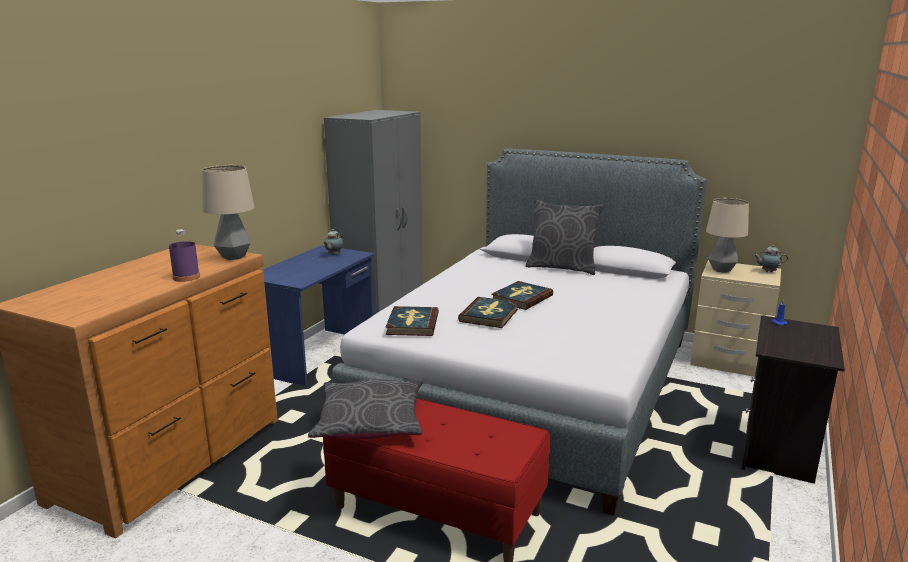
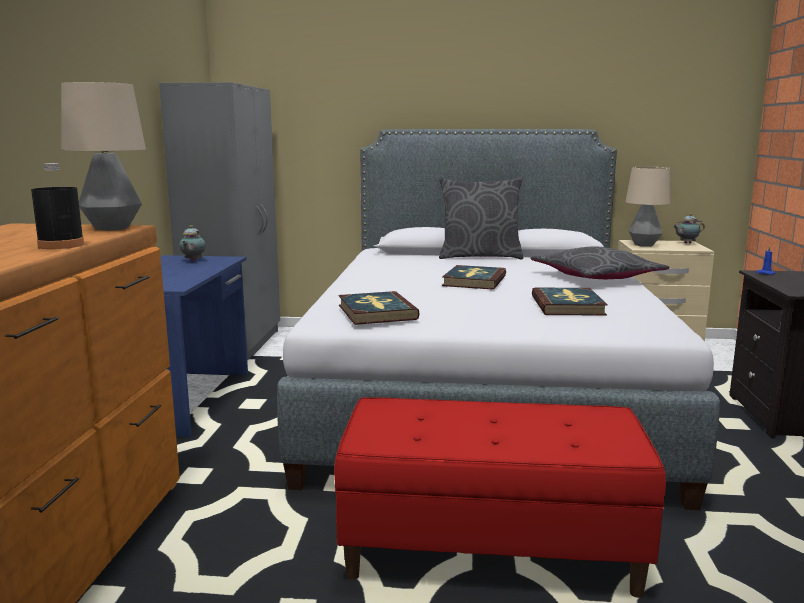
camera: 20 degrees left, 5 degrees down
(186, 277) = (61, 245): purple bottle -> black bottle
(370, 421) = (395, 433): grey pillow -> grey pillow (596, 277)
(489, 315) = (460, 296): book -> book (568, 306)

